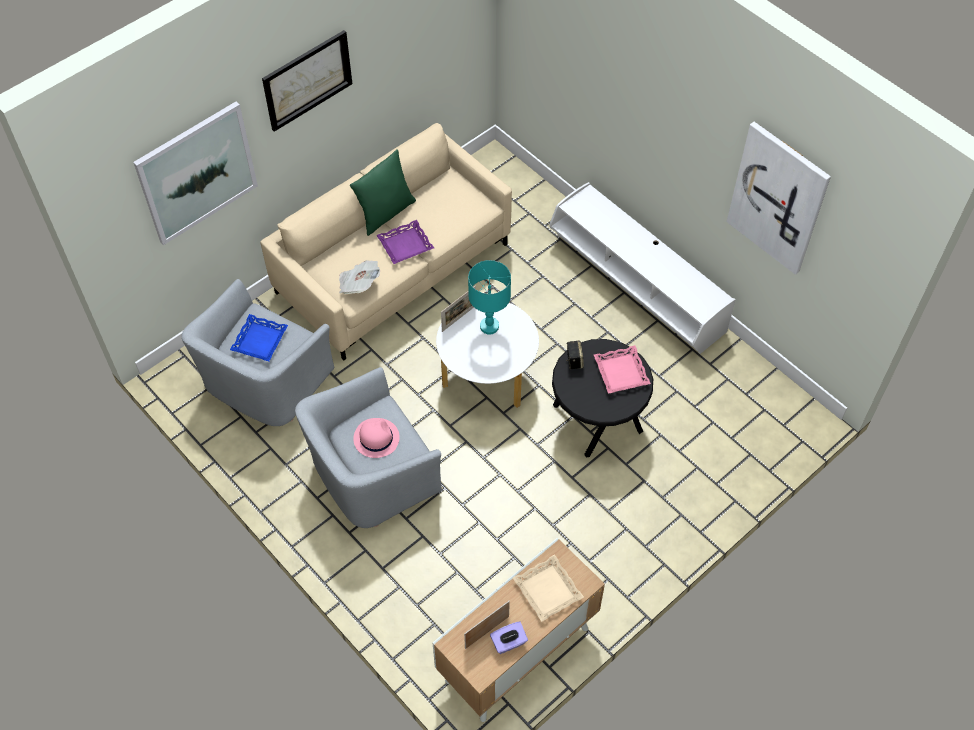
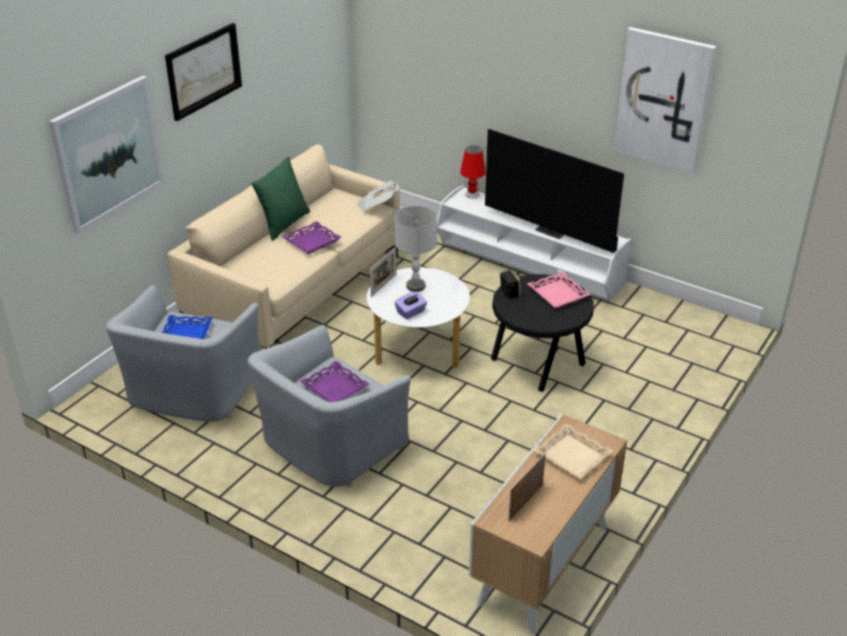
camera: 15 degrees left, 20 degrees down
(359, 284) = (276, 274): newspaper -> newspaper (376, 205)
(376, 438) = (334, 388): pink hat -> purple tray
(489, 326) = (415, 286): turquoise table lamp -> grey table lamp
(509, 642) = (553, 506): purple tissue box -> purple tissue box (411, 312)
(594, 198) = (472, 195): none -> red table lamp
(658, 269) = (552, 230): none -> television

